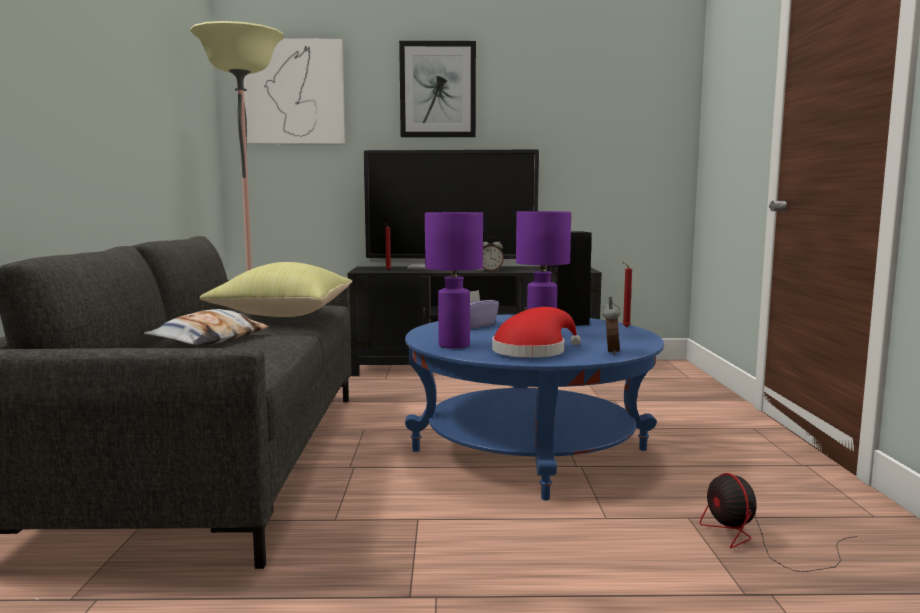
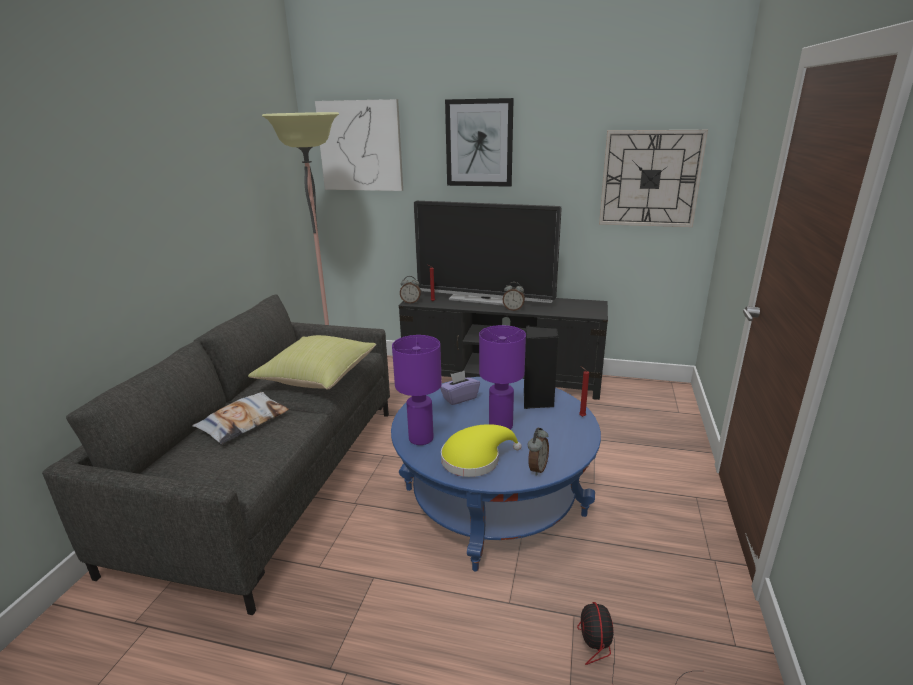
camera: 15 degrees right, 15 degrees up
(361, 271) = (411, 302): none -> alarm clock
(533, 351) = (475, 459): red hat -> yellow hat
(623, 127) = (650, 179): none -> wall clock

